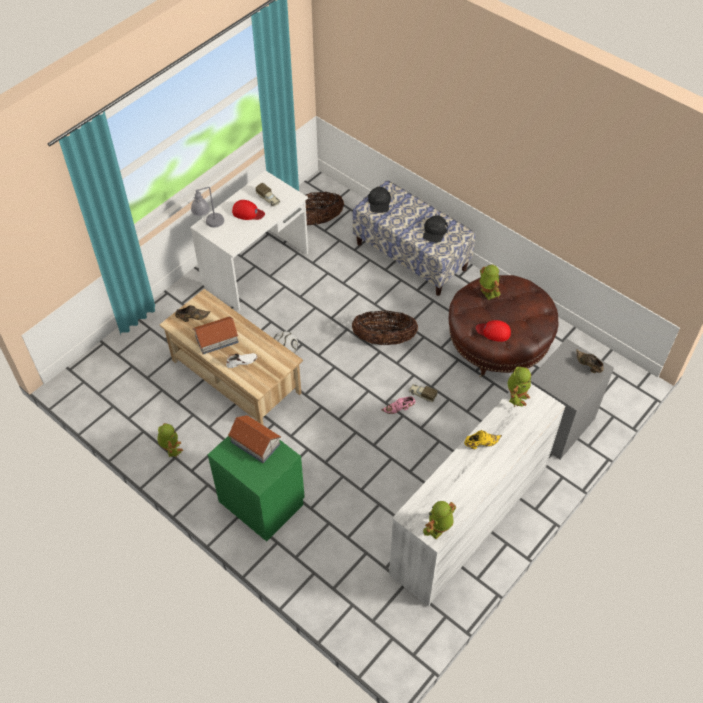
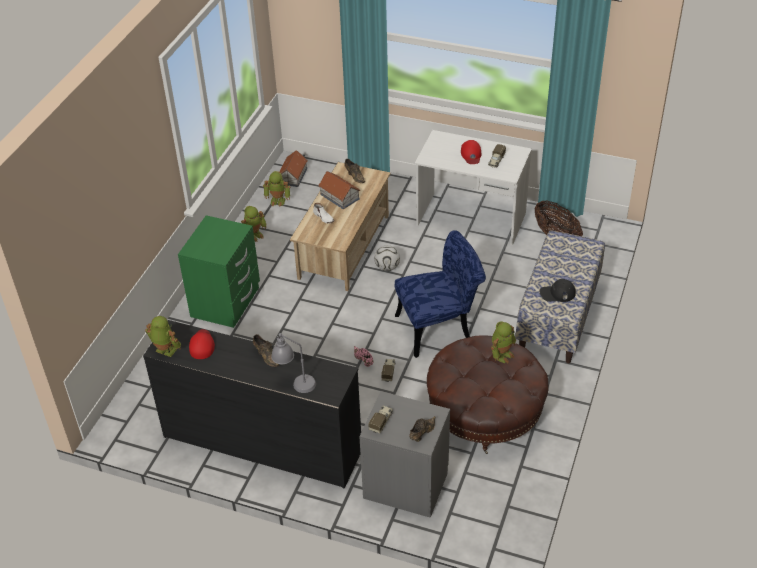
camera: 70 degrees right, 10 degrees down
(209, 225) = (441, 139): grey table lamp -> grey table lamp (294, 382)
(255, 442) = (227, 236): toy house -> toy house (293, 176)
(379, 202) = (568, 245): black cap -> none
(384, 339) = (439, 327): basket -> blue chair
(468, 520) = (262, 443): white dresser -> black dresser
(480, 444) = (266, 356): yellow shoe -> brown shoe
(493, 332) = (453, 371): red cap -> red cap (202, 345)
(516, 396) = (332, 368): toy robot -> toy robot (278, 200)
(565, 389) = (381, 422): none -> toy truck

